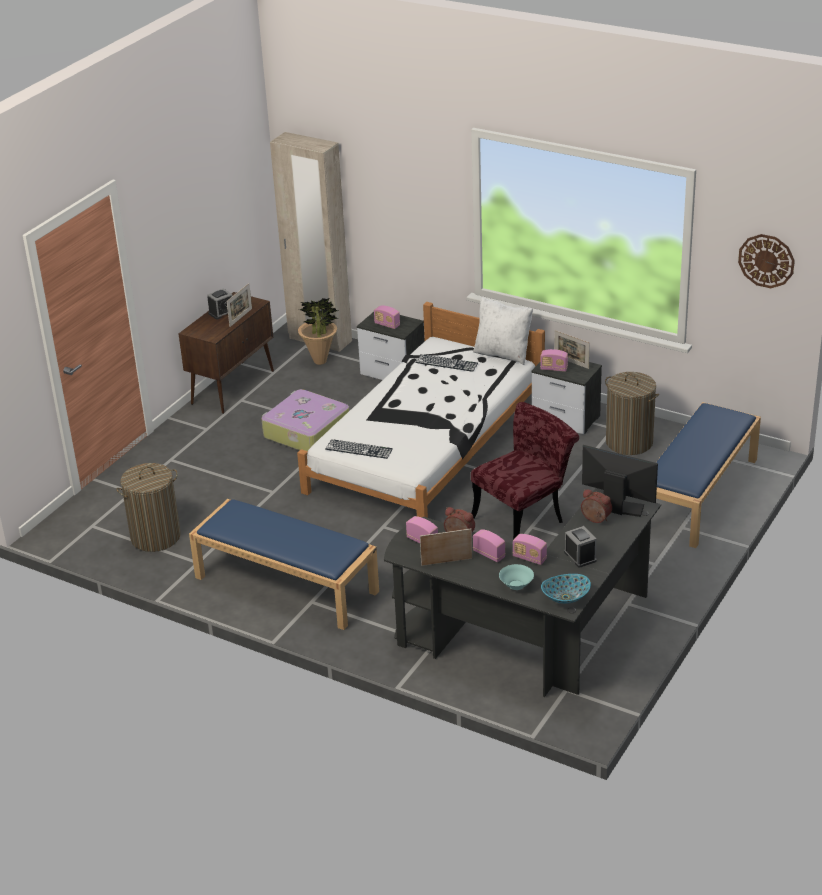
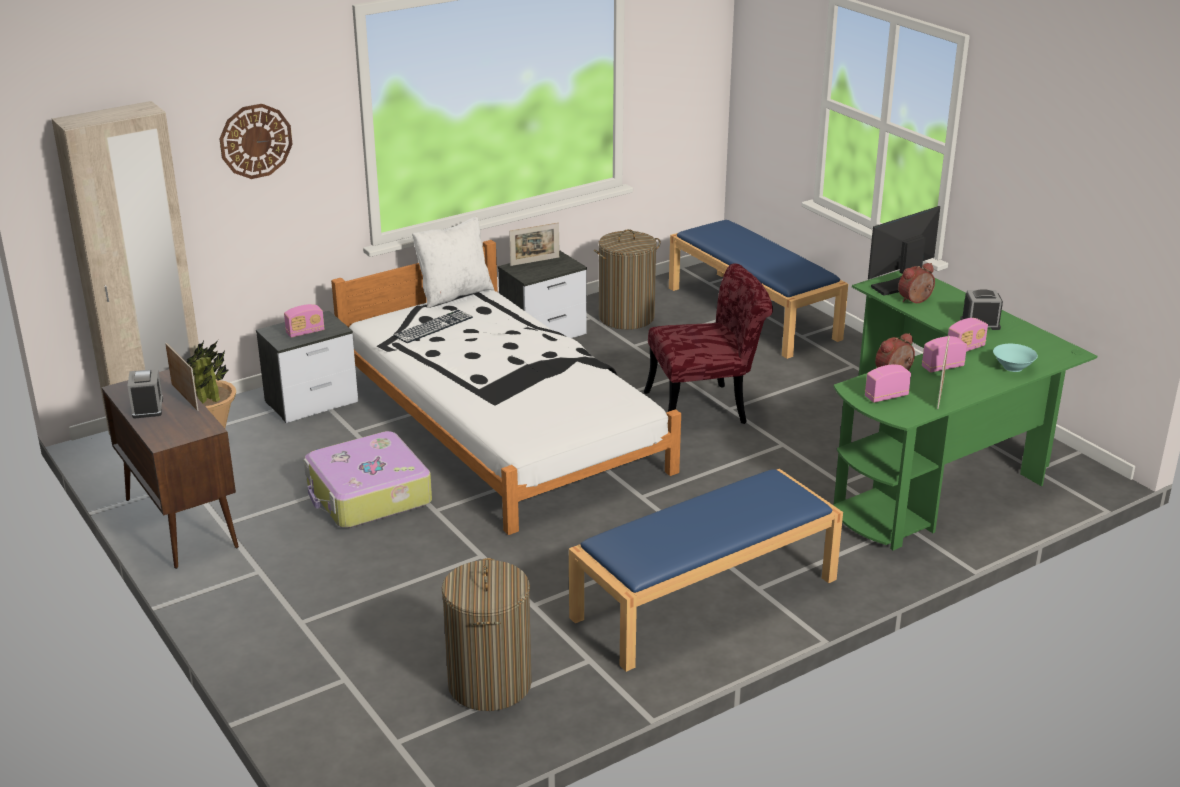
camera: 65 degrees left, 5 degrees down
(359, 449) = (556, 425): keyboard -> none
(524, 517) = (707, 407): red chair -> red chair turned 90 degrees clockwise
(530, 640) = (937, 466): black desk -> green desk
(554, 369) = (536, 272): radio -> none
(566, 598) = (1054, 348): bowl -> none
(766, 260) = (696, 45): wall clock -> wall clock (255, 141)

